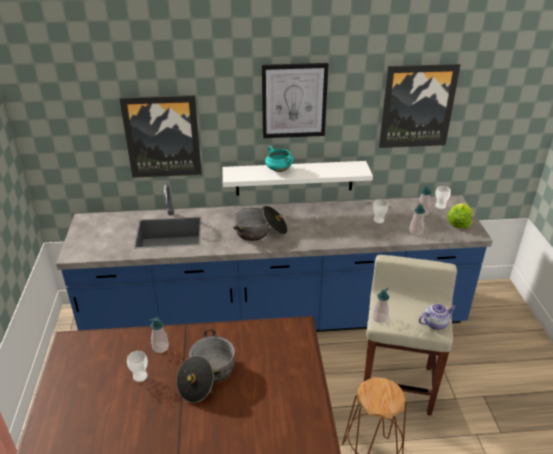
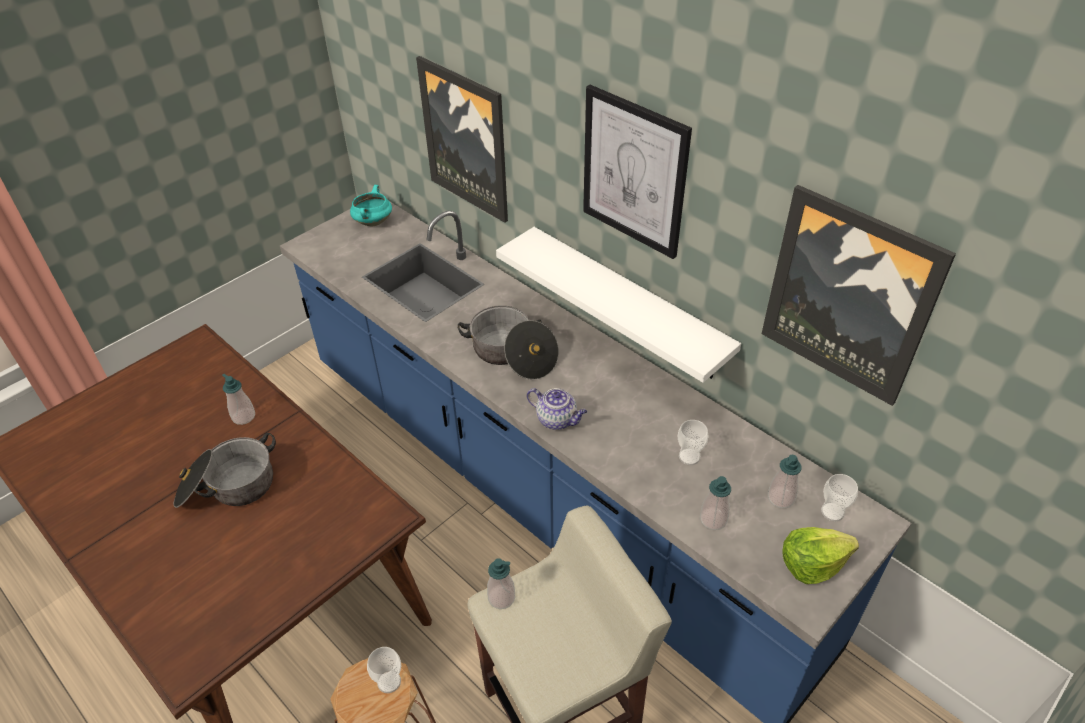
camera: 50 degrees right, 10 degrees up
(140, 376) = (186, 432): cup -> cup (389, 682)
(278, 170) = (590, 276): turquoise cooking pot -> turquoise cooking pot (373, 222)
(435, 323) = (555, 677): teapot -> teapot (557, 420)

